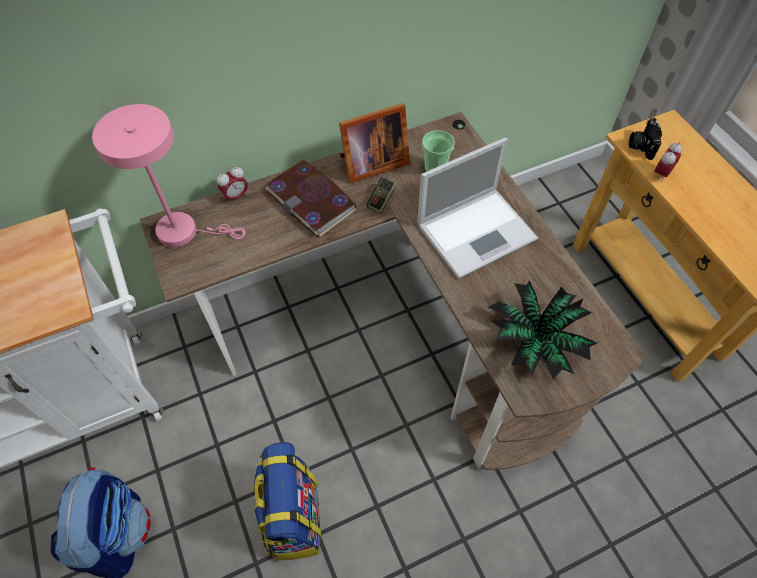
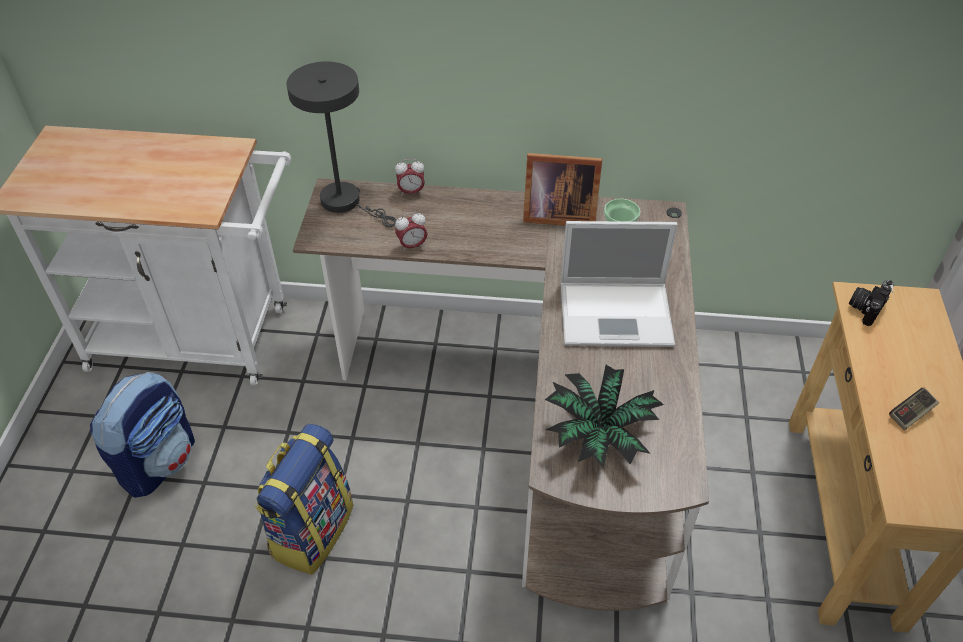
camera: 30 degrees right, 10 degrees down
(184, 231) = (346, 202): pink table lamp -> grey table lamp
(312, 200) = (476, 222): book -> none
(381, 199) = (542, 248): game controller -> game controller (911, 414)
(661, 174) = (867, 344): alarm clock -> alarm clock (412, 246)

